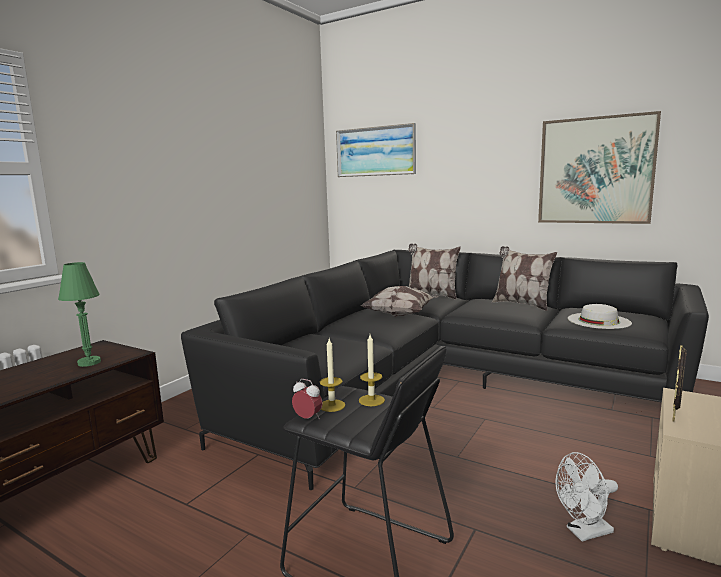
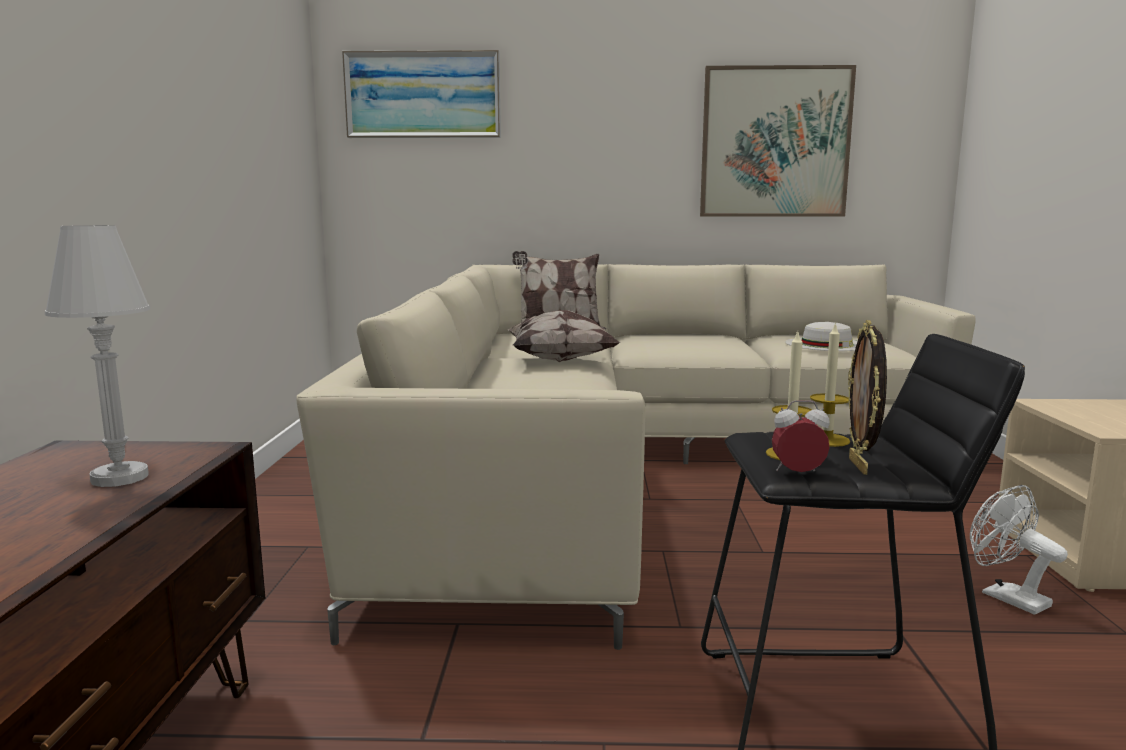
camera: 30 degrees left, 0 degrees up
(89, 362) = (120, 478): green table lamp -> white table lamp
(442, 384) = (624, 468): black sofa -> beige sofa
(521, 304) = (701, 336): pillow -> none
(584, 532) = (1005, 597): white fan -> white fan turned 105 degrees clockwise
(675, 416) = (1076, 421): picture frame -> picture frame (860, 466)

